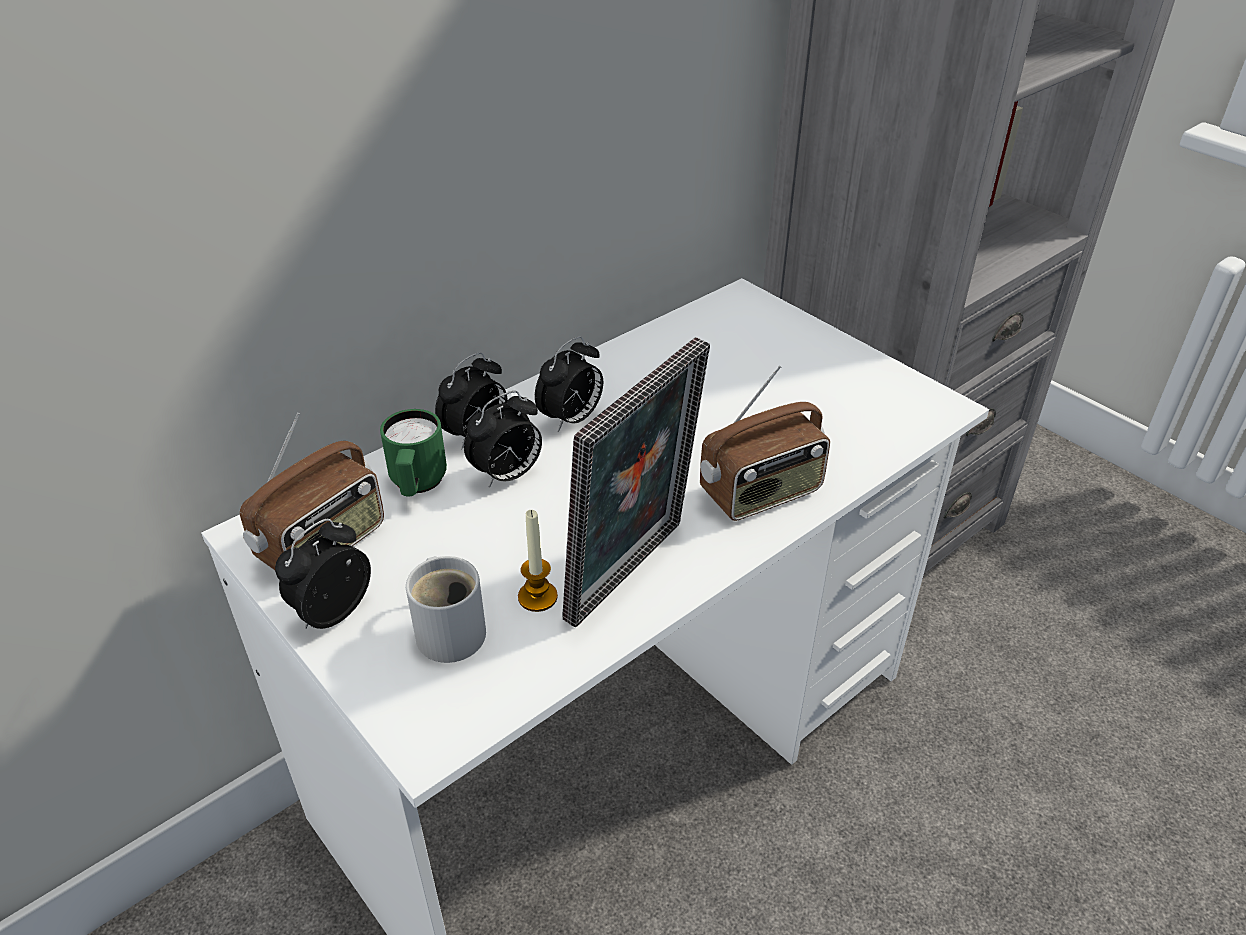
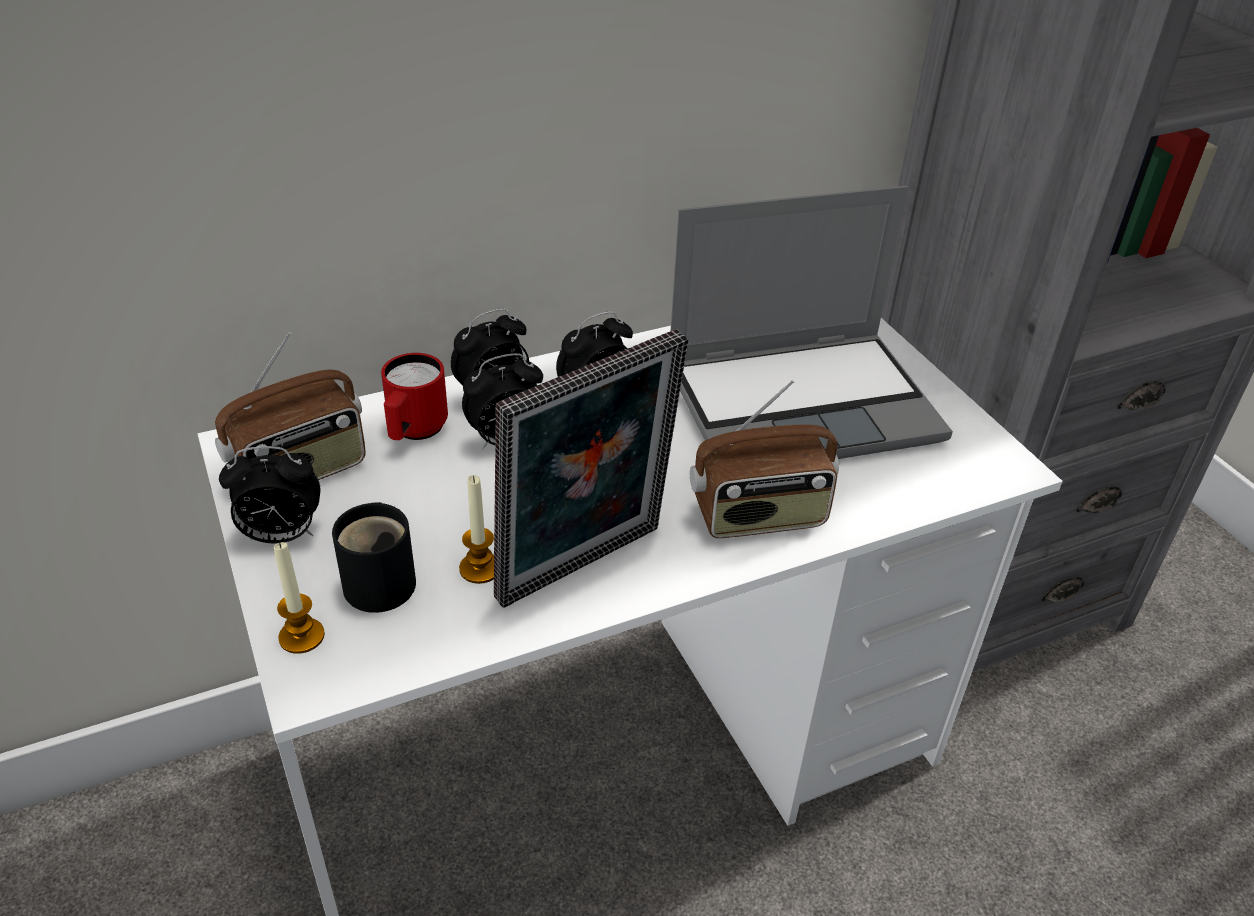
camera: 15 degrees right, 0 degrees up
(332, 611) = (280, 536): alarm clock -> alarm clock turned 150 degrees counterclockwise
(398, 701) = (301, 636): none -> candle
(417, 486) = (414, 432): green mug -> red mug
(451, 629) = (383, 580): white mug -> black mug
(754, 387) = (804, 404): none -> laptop

